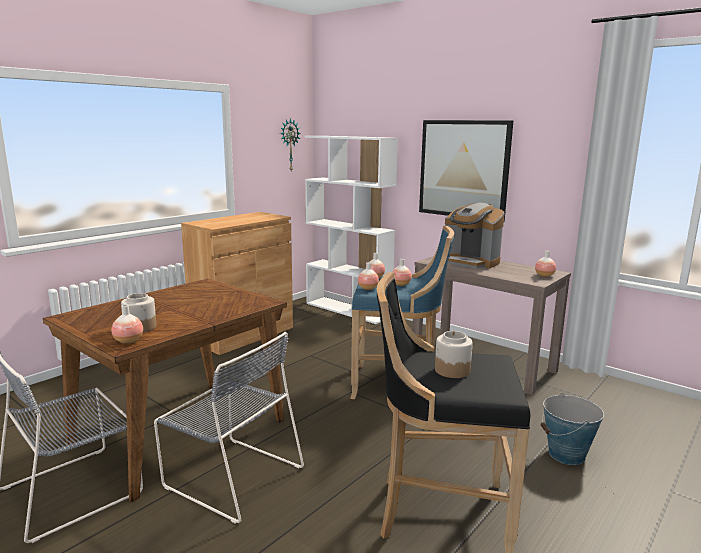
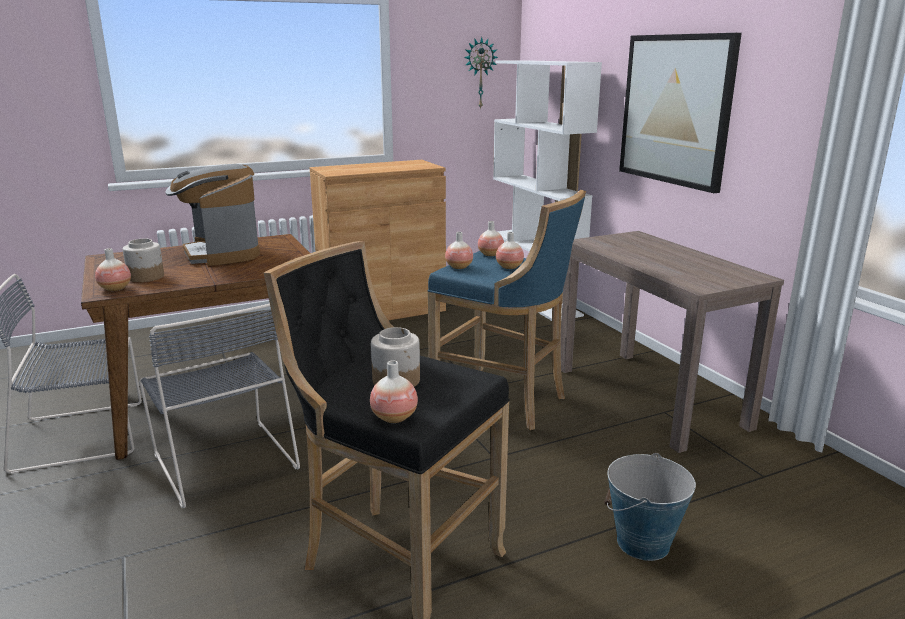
camera: 25 degrees right, 5 degrees up
(471, 262) = (646, 248): coffee machine -> coffee machine (221, 254)
(544, 275) = (729, 279): vase -> vase (394, 417)

